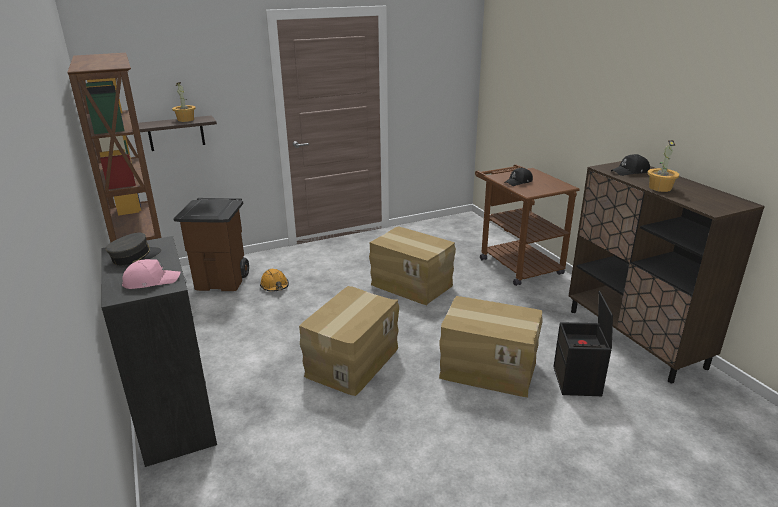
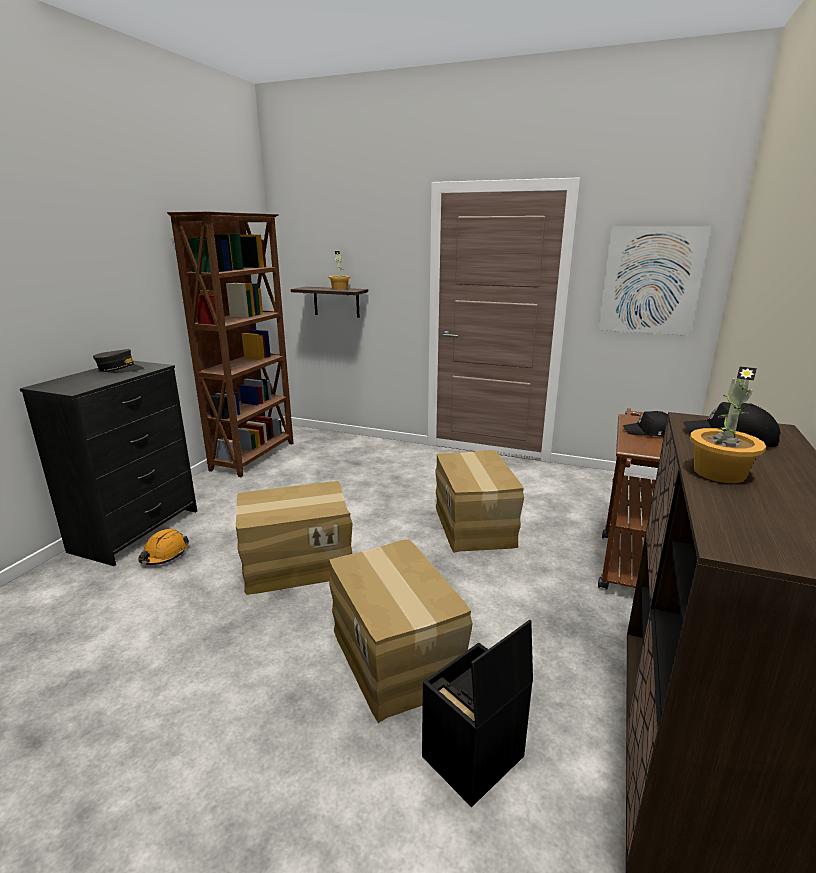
camera: 45 degrees right, 5 degrees down
(151, 281) = (78, 384): pink cap -> none
(223, 281) = (333, 451): brown trash can -> none
(275, 286) = (359, 471): orange hard hat -> orange hard hat (164, 555)
(438, 78) = (650, 281): none -> picture

